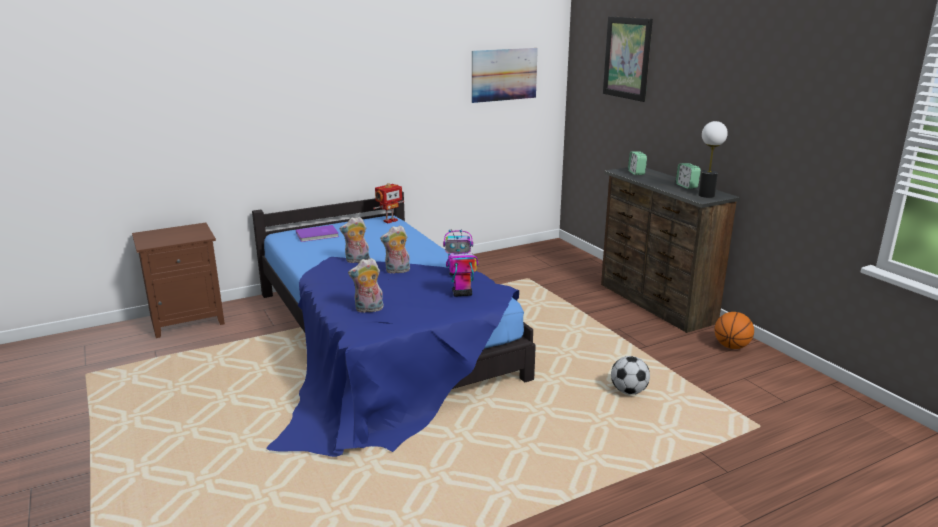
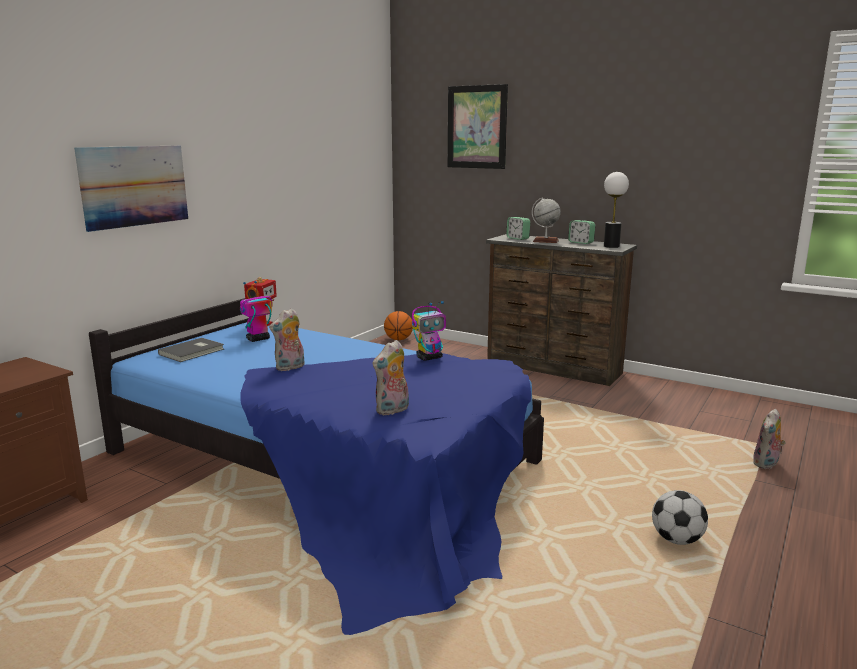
camera: 30 degrees left, 5 degrees down
(318, 235) = (193, 352): purple book -> grey book
(397, 271) = (356, 368): plush toy -> plush toy (766, 464)
(461, 294) = (466, 374): toy robot -> toy robot (257, 339)
(504, 74) = (343, 151): picture -> picture (135, 186)
(628, 391) = (633, 446): football -> football (677, 540)
(655, 180) = (545, 241): none -> globe
(731, 346) = (657, 389): basketball -> basketball (398, 339)

